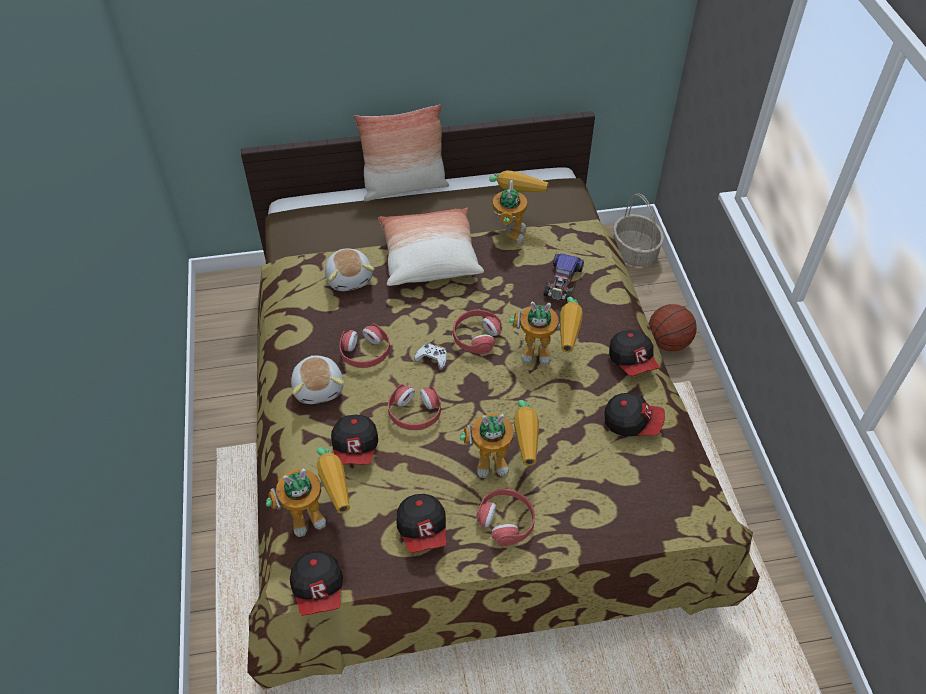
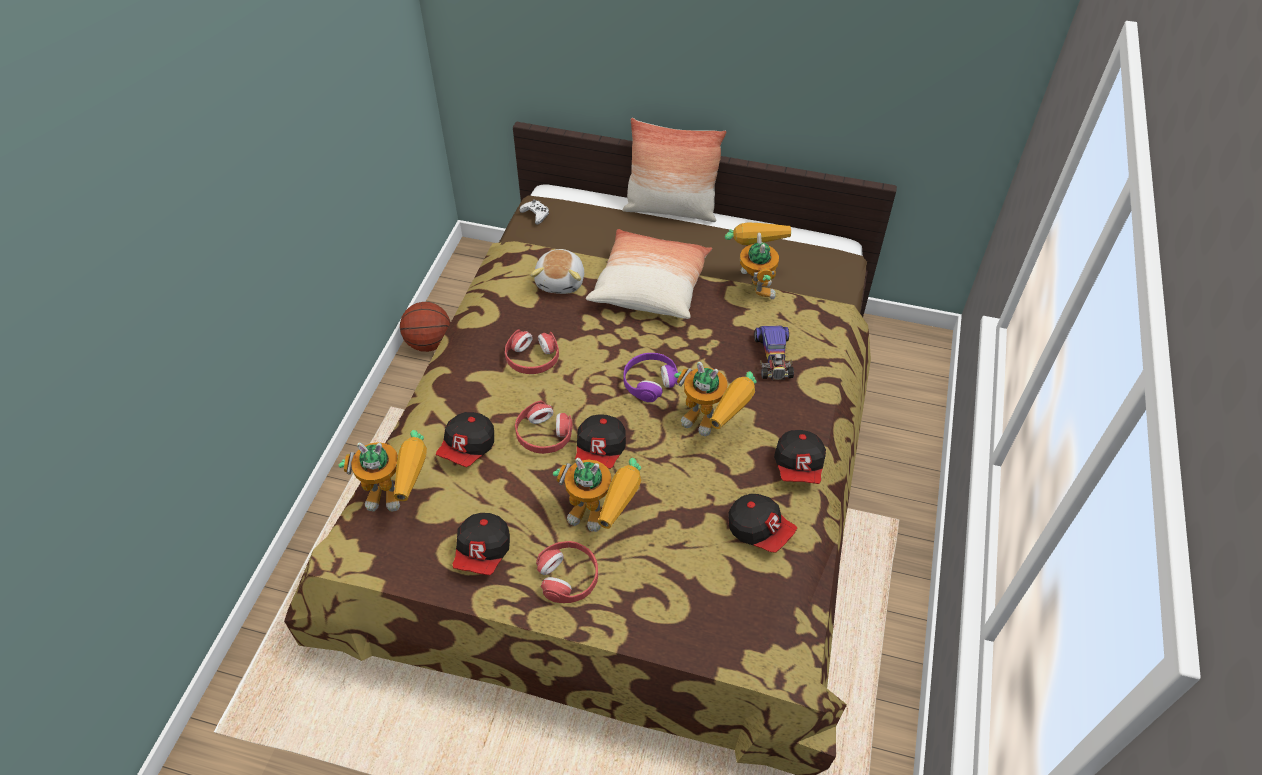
camera: 25 degrees right, 0 degrees up
(319, 387) = (470, 376): plush toy -> none
(319, 589) = (356, 567): cap -> cap (601, 450)
(432, 358) = (592, 388): white game controller -> white game controller (535, 214)
(476, 336) = (649, 381): red headphones -> purple headphones
(512, 226) = (754, 282): toy robot -> toy robot turned 45 degrees counterclockwise
(562, 281) = (773, 357): toy car -> toy car turned 45 degrees counterclockwise
(635, 252) = (915, 360): basket -> none
(668, 342) = (898, 469): basketball -> basketball (429, 343)

